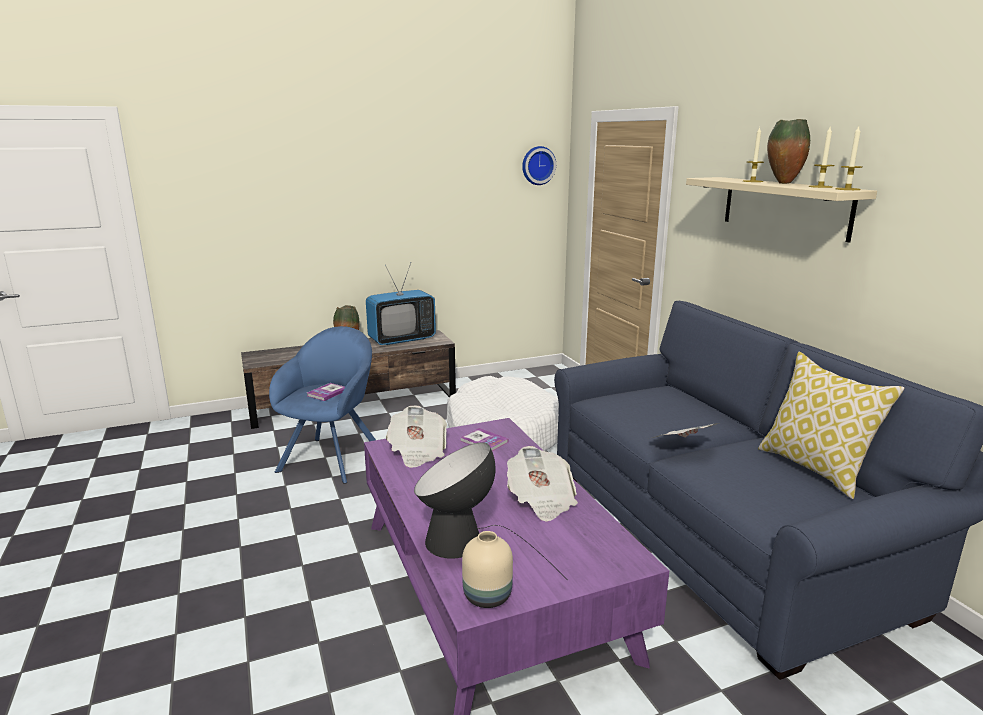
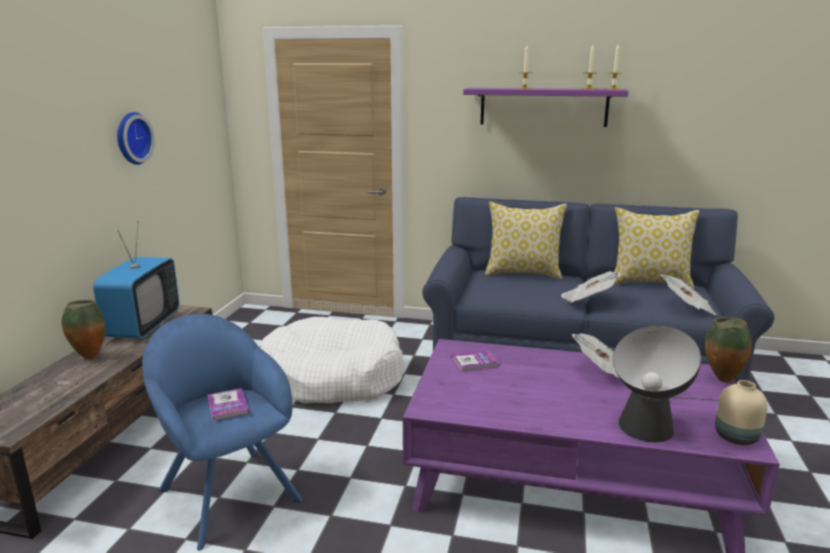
camera: 55 degrees left, 0 degrees up
(417, 452) = (461, 396): newspaper -> newspaper (687, 308)
(537, 165) = (204, 88): wall clock -> wall clock (131, 138)
(697, 403) = (523, 273): none -> pillow
(782, 183) = (551, 88): vase -> vase (721, 380)
(784, 207) = (543, 107): beige shelf -> purple shelf

